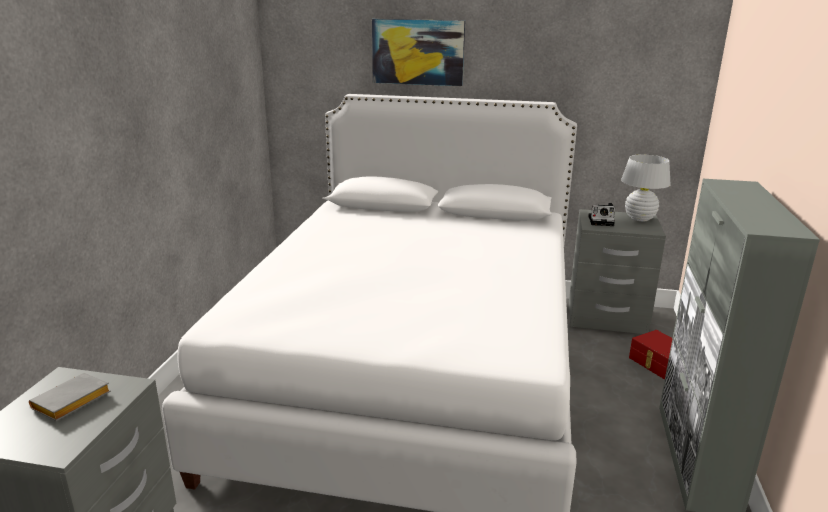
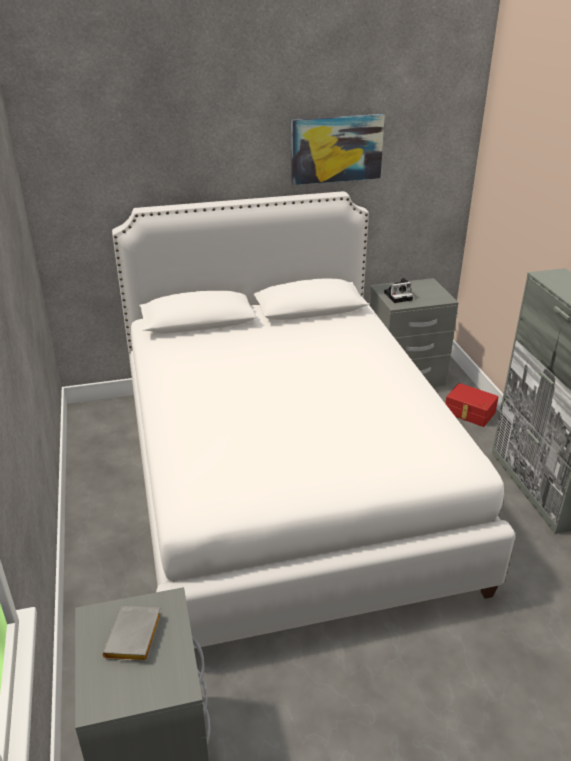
camera: 25 degrees left, 10 degrees up
(418, 52) = (204, 155): picture -> picture (336, 149)
(640, 218) = (425, 286): white table lamp -> none

